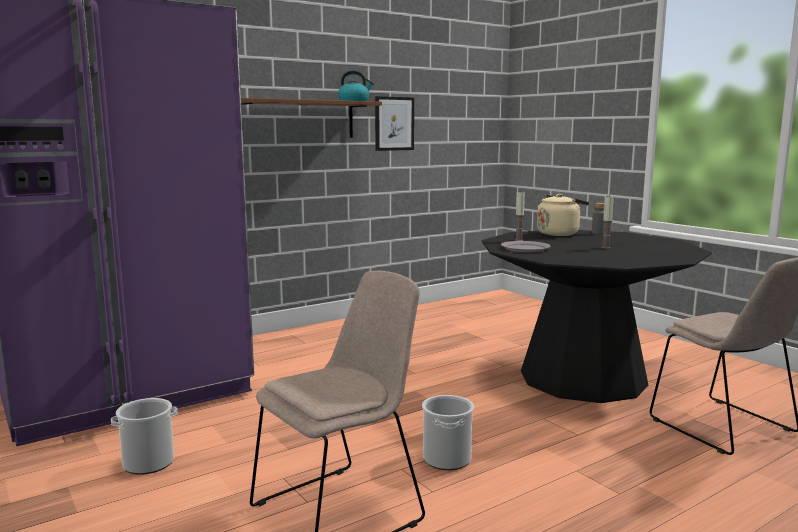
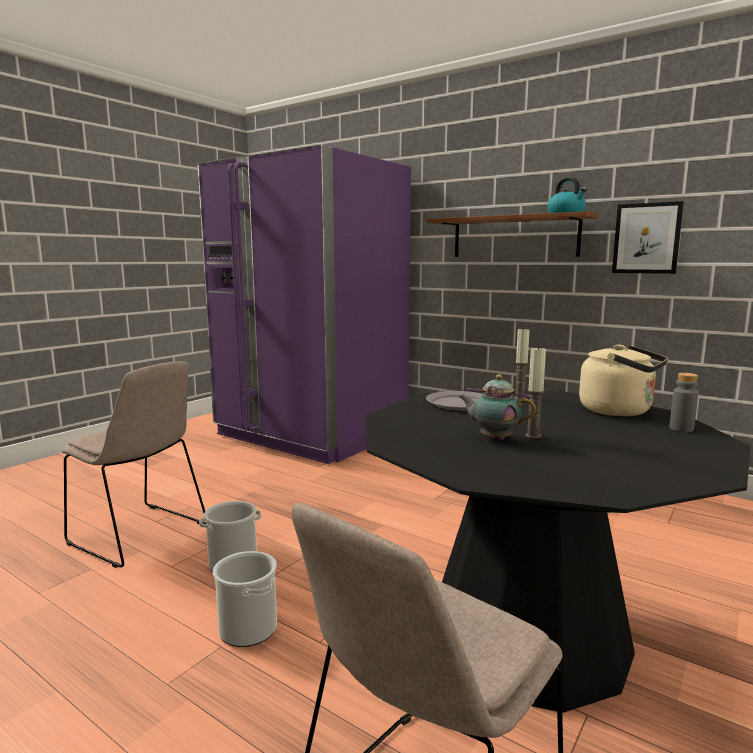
camera: 70 degrees right, 0 degrees up
(148, 463) = (207, 466): bucket -> bucket (248, 629)
(610, 252) = (493, 438): none -> teapot

